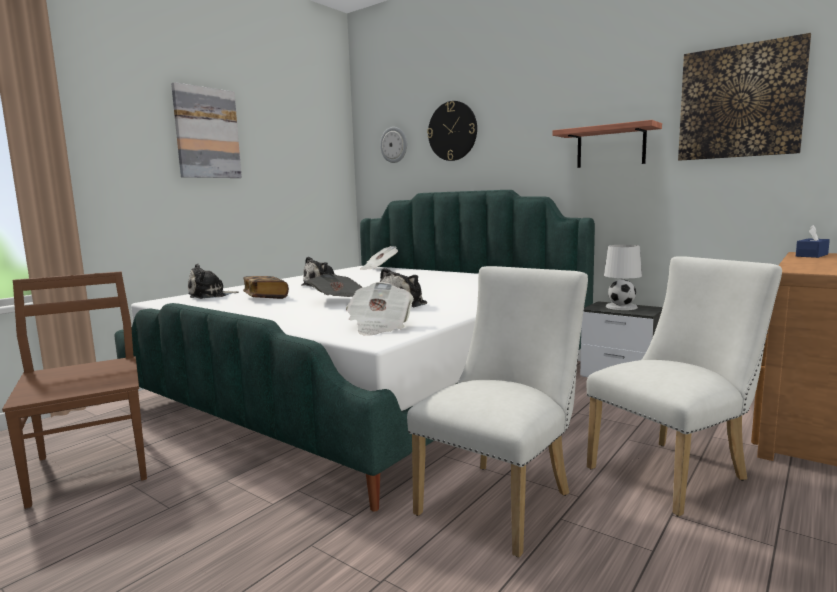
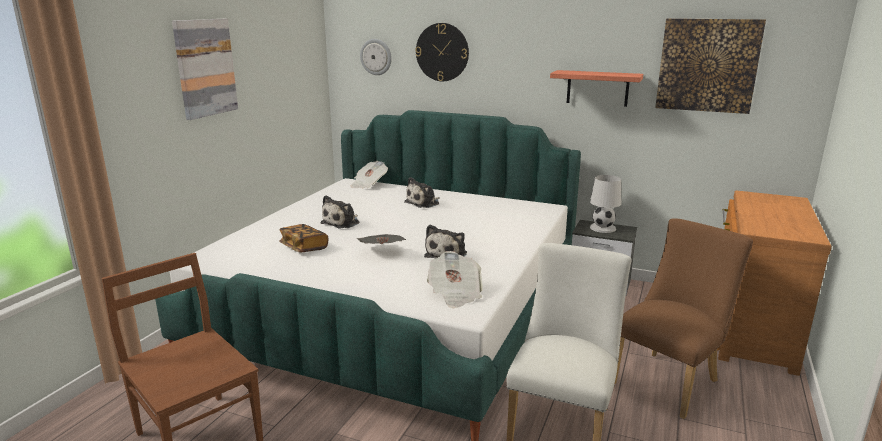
camera: 15 degrees left, 10 degrees up
(210, 295) = (241, 246): plush toy -> plush toy (423, 203)
(674, 472) = (669, 380): white chair -> brown chair
(811, 255) = (754, 199): blue tissue box -> none

